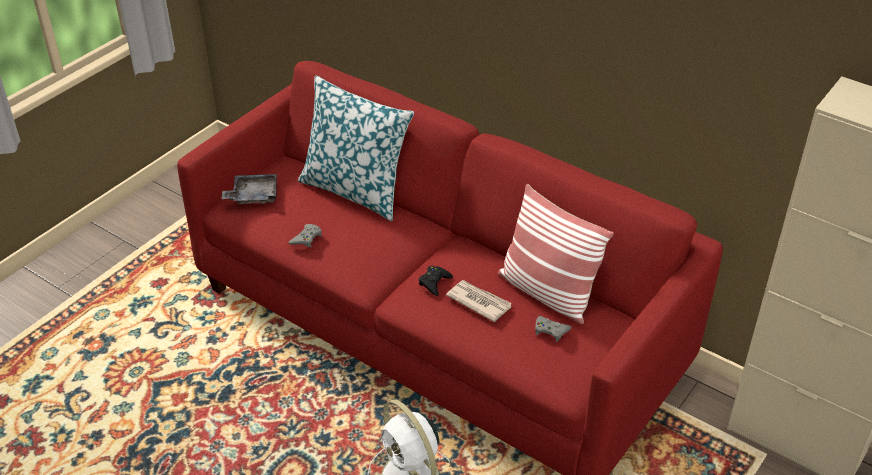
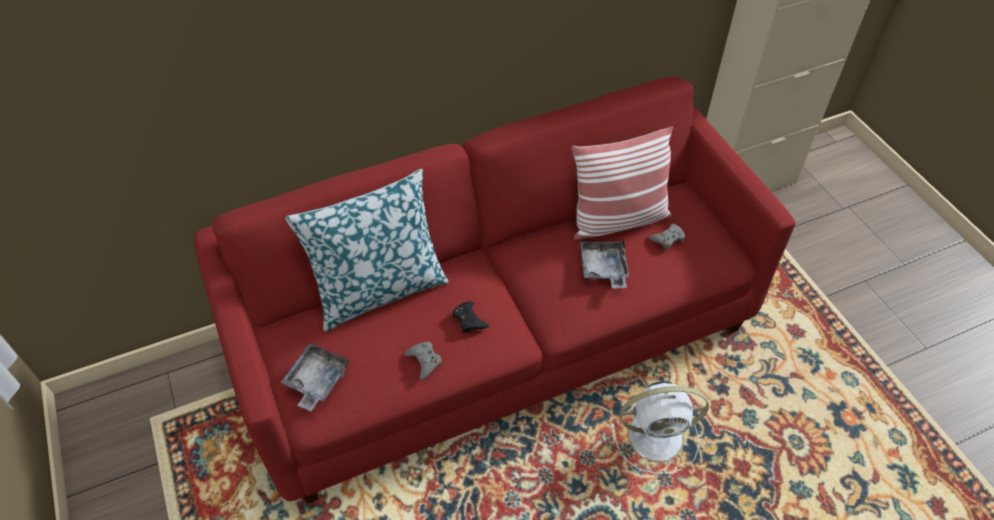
camera: 60 degrees left, 10 degrees up
(434, 282) = (558, 288): black game controller -> black game controller (469, 320)
(478, 302) = (603, 269): newspaper -> grey tray

